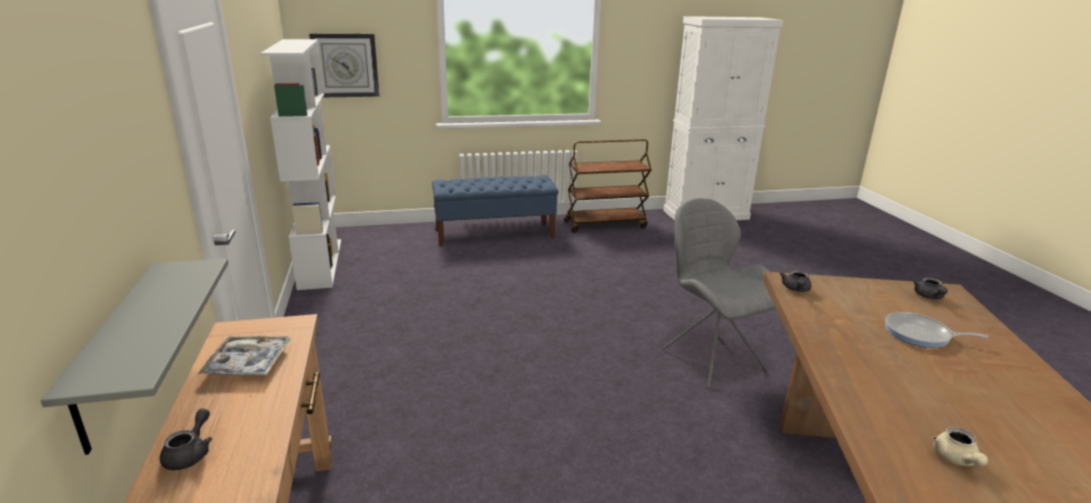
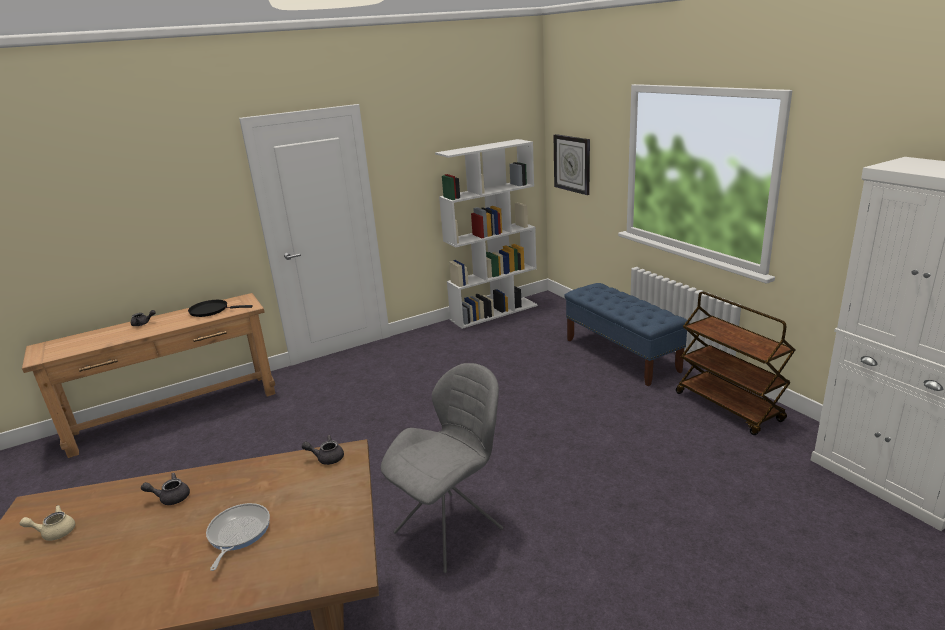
camera: 75 degrees right, 0 degrees up
(117, 354) = (142, 275): grey shelf -> none
(248, 363) = (211, 310): tray -> black frying pan
(929, 297) = (328, 550): grey teapot -> grey teapot (171, 497)

